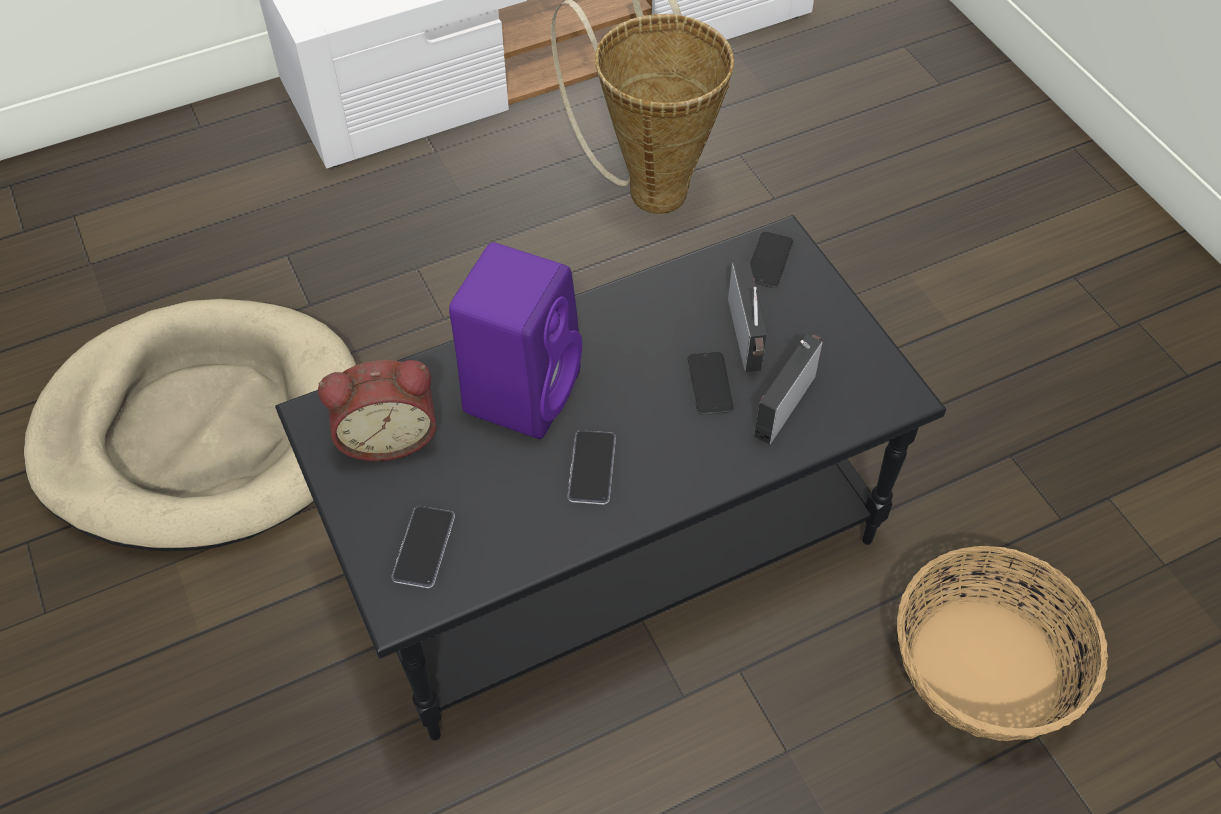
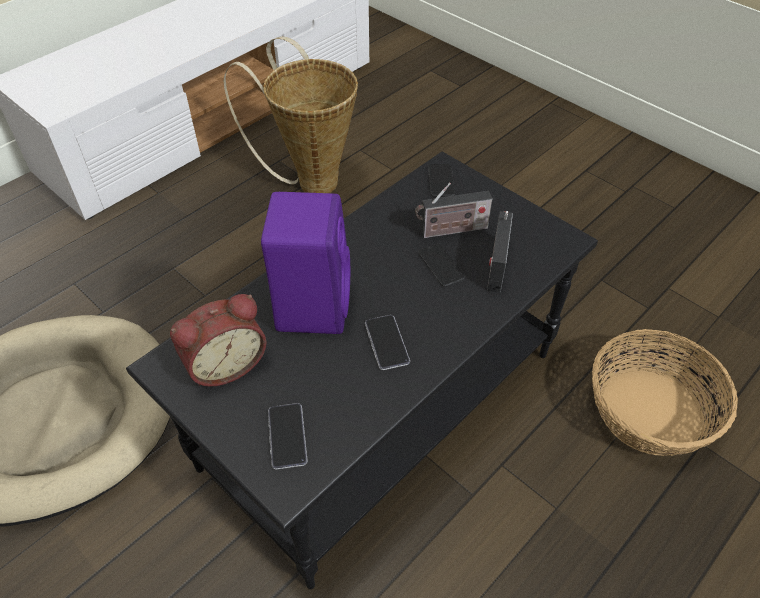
camera: 20 degrees left, 5 degrees down
(747, 338) = (450, 230): radio -> radio turned 105 degrees clockwise

